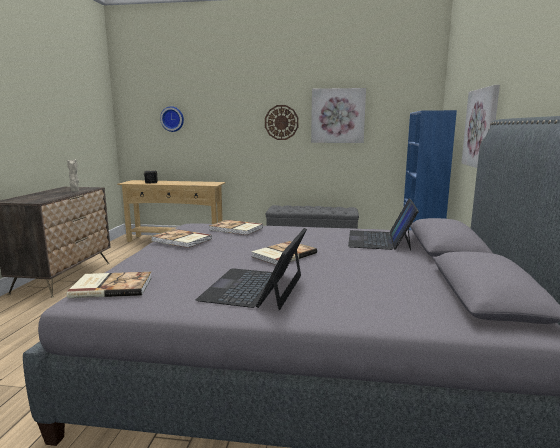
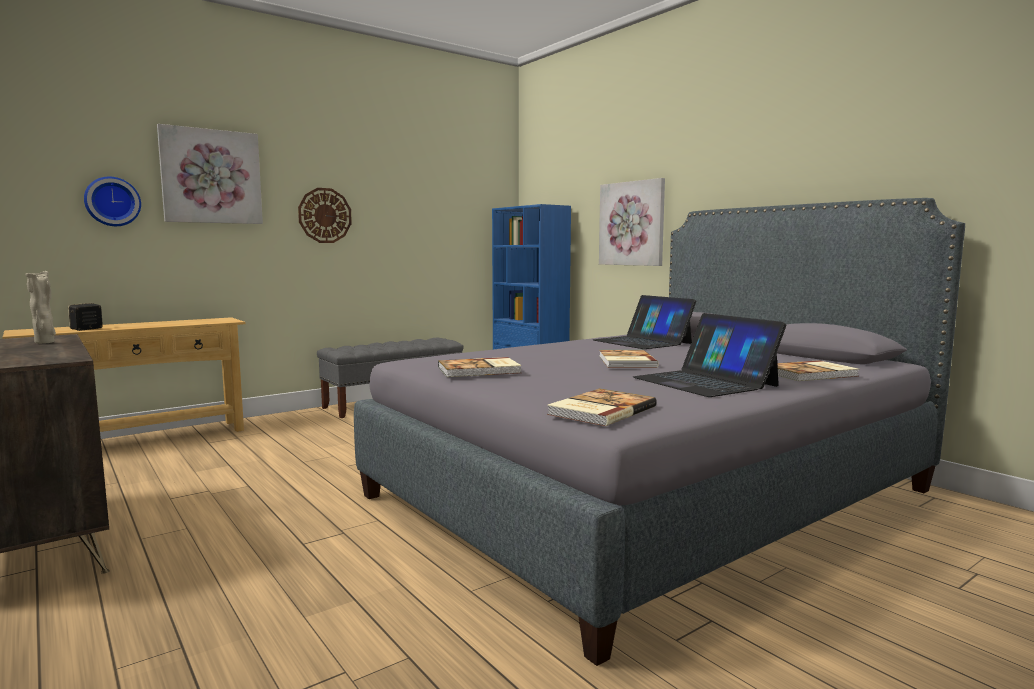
camera: 45 degrees left, 5 degrees down
(236, 229) = (490, 353): book -> book (811, 374)
(337, 116) = (404, 209): picture -> picture (211, 176)

